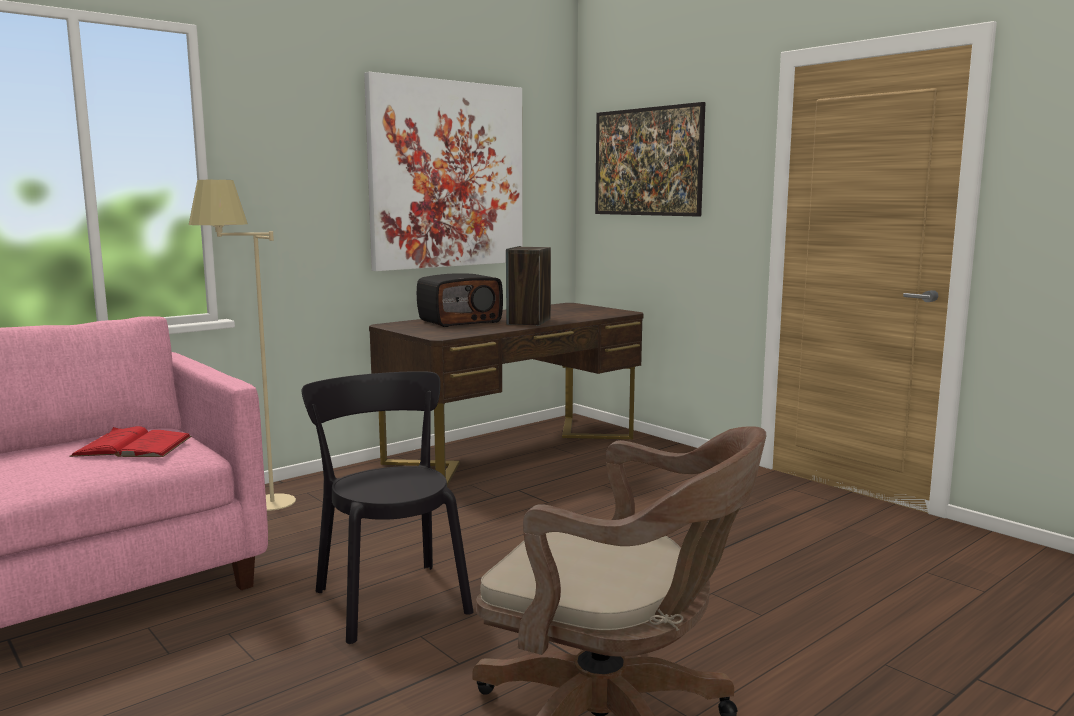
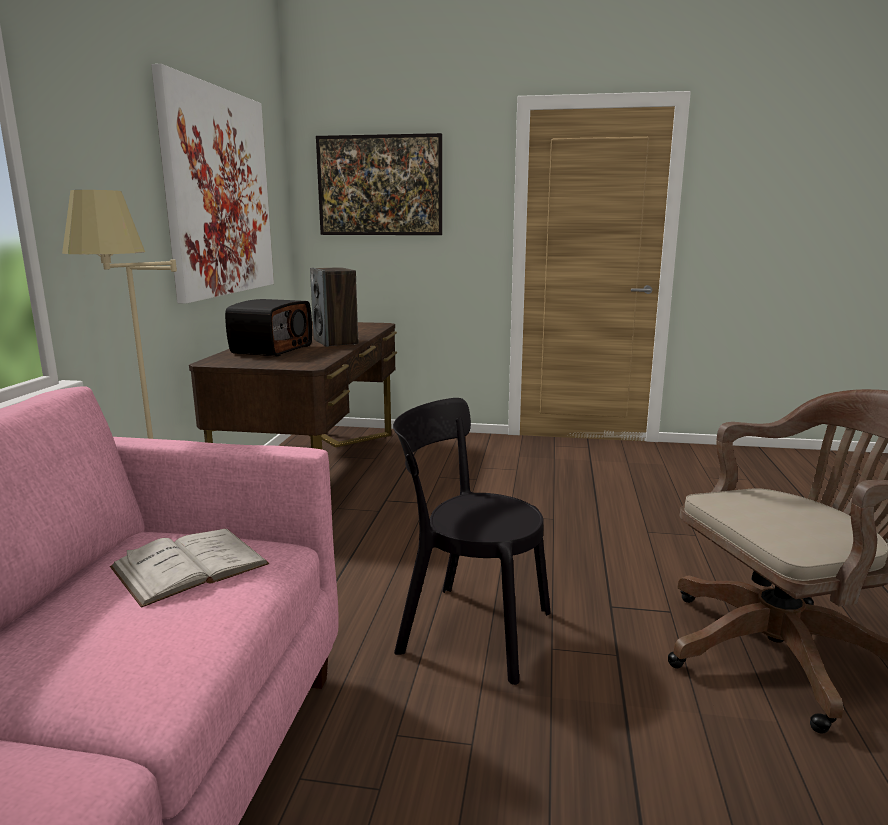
camera: 40 degrees left, 5 degrees up
(133, 446) = (190, 565): red book -> white book

